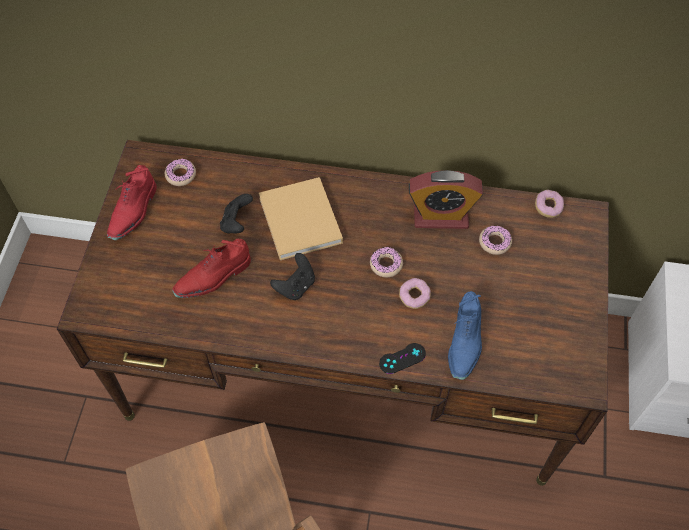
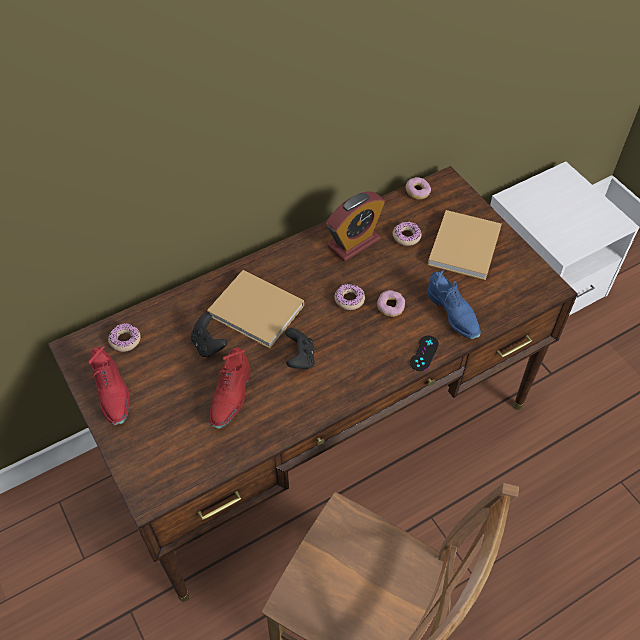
camera: 40 degrees left, 5 degrees down
(542, 287) = (465, 245): none -> beige book

